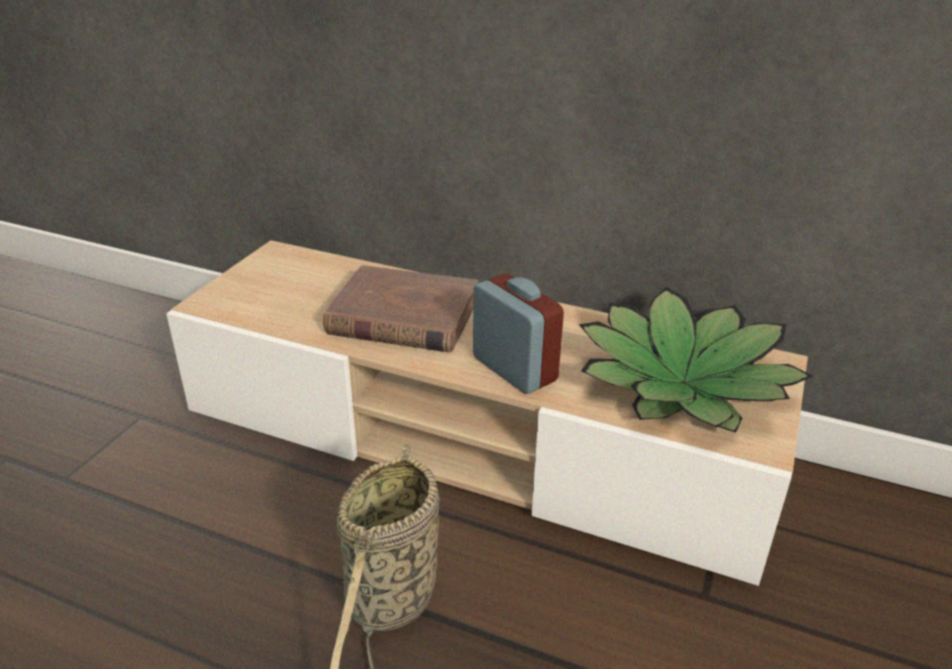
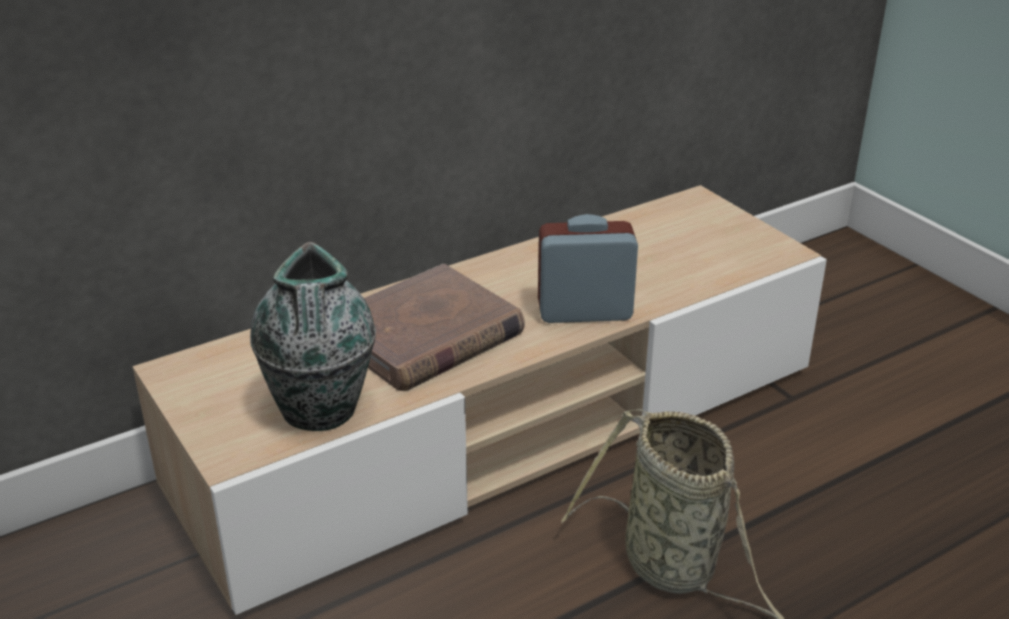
camera: 55 degrees left, 0 degrees up
(276, 313) = (320, 411): none -> vase
(683, 382) = (682, 246): potted plant -> none

